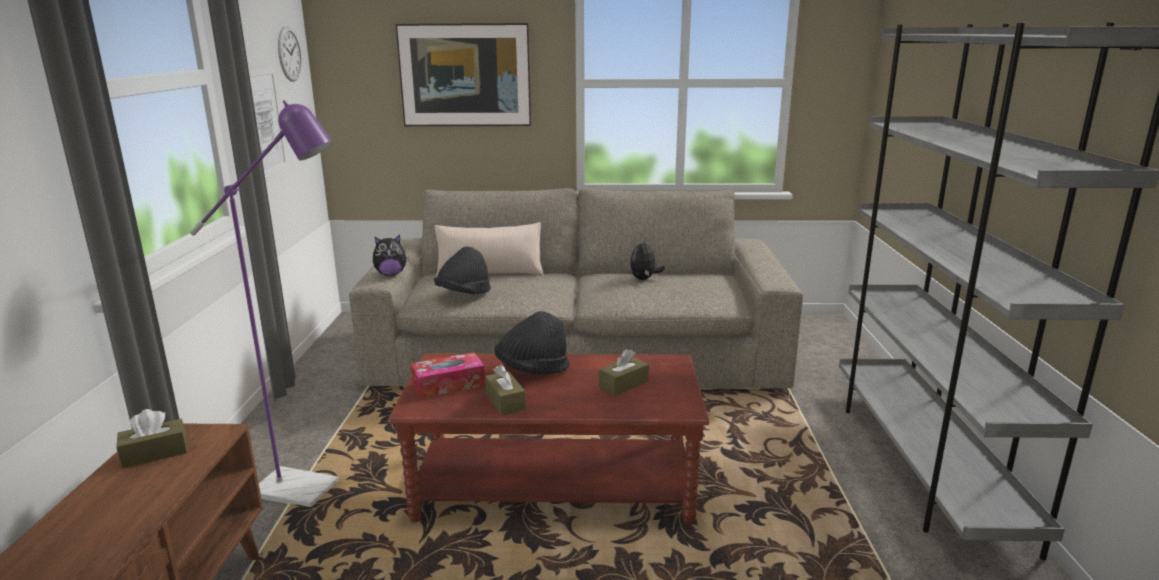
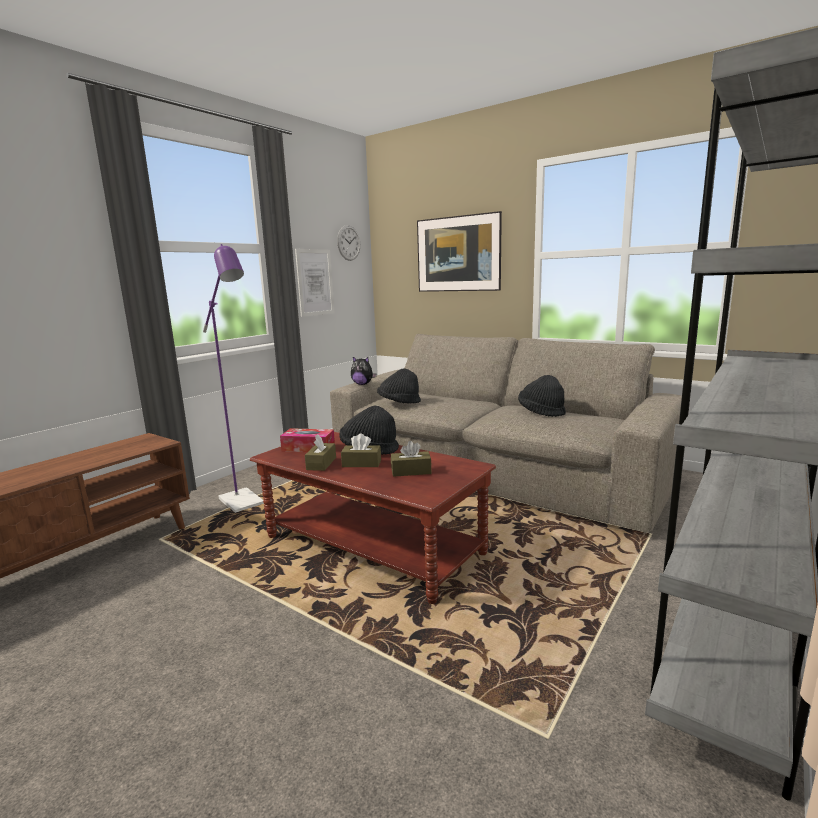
camera: 35 degrees right, 5 degrees down
(155, 453) = (127, 445): brown tissue box -> brown tissue box (361, 463)
(490, 273) = (438, 395): beige pillow -> none
(644, 279) = (541, 412): plush toy -> black hat

